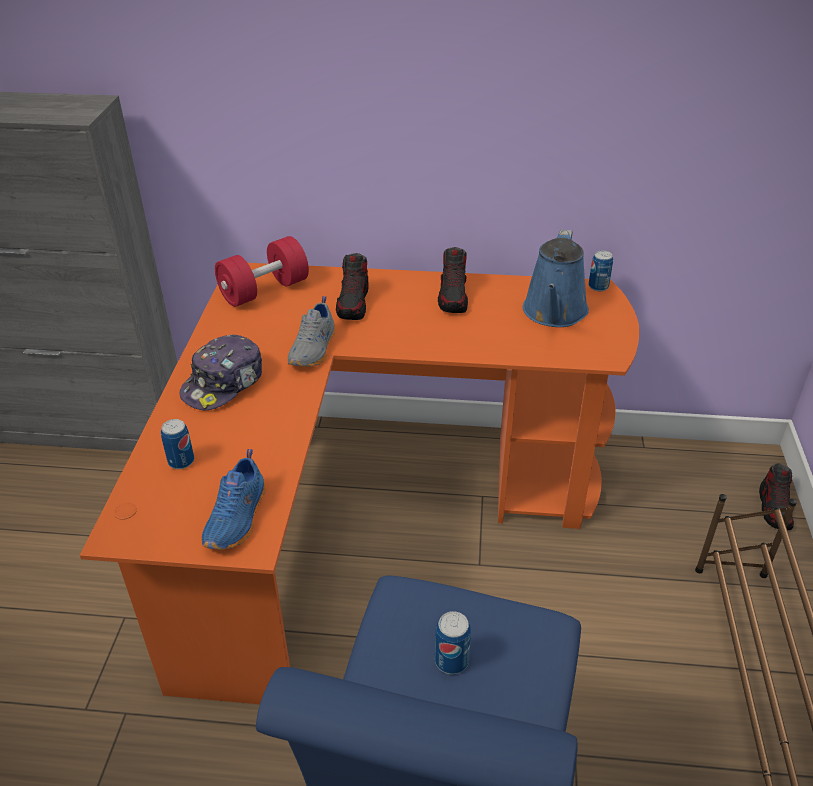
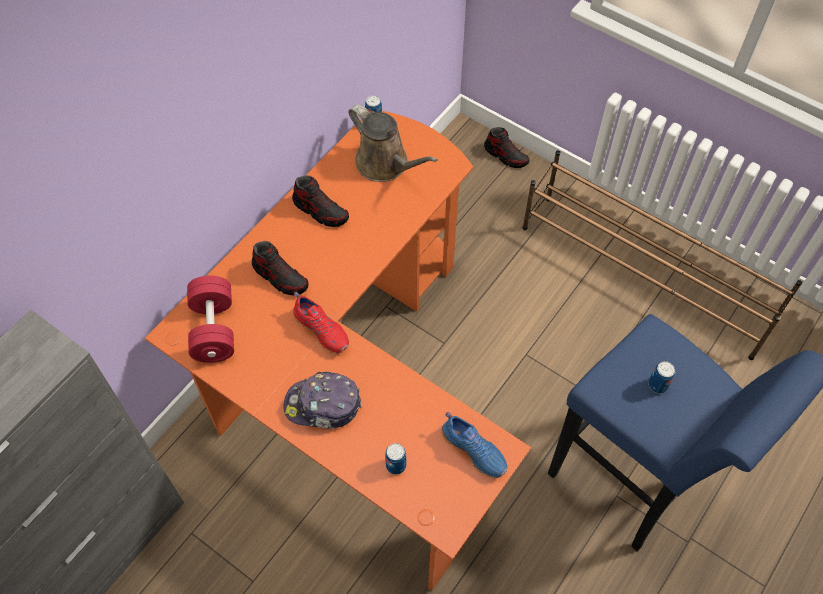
camera: 60 degrees left, 20 degrees up
(224, 383) = (323, 405): cap -> cap turned 120 degrees clockwise
(314, 349) = (322, 329): grey shoe -> red shoe
(554, 313) = (385, 164): blue watering can -> brown watering can

